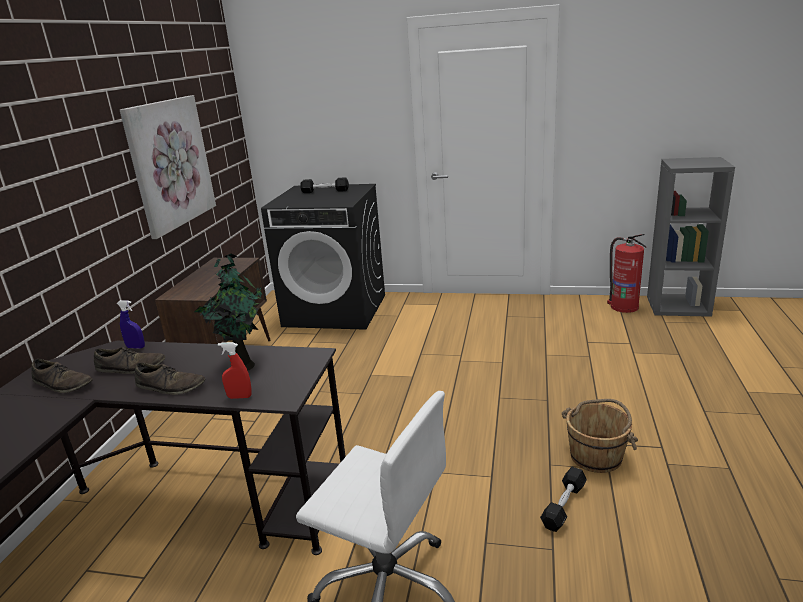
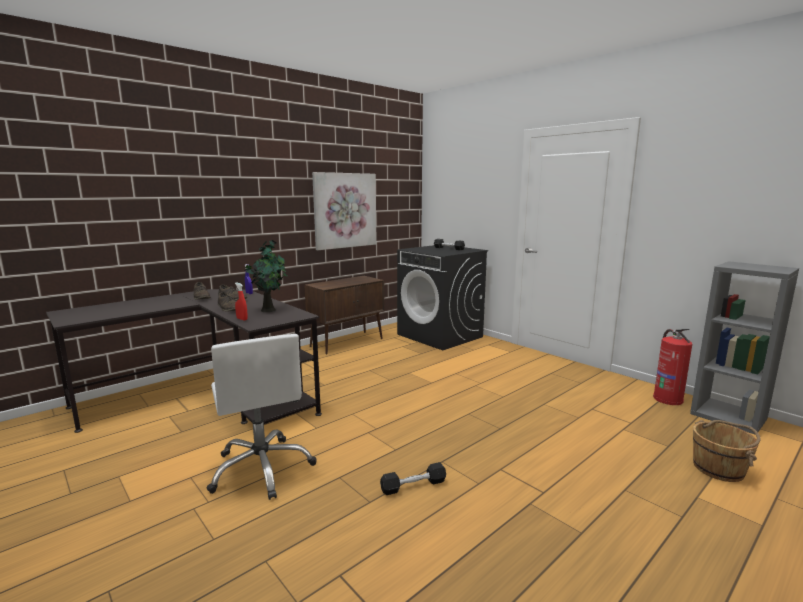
camera: 35 degrees right, 10 degrees down
(596, 456) = (482, 472): brown bucket -> brown bucket (719, 469)

